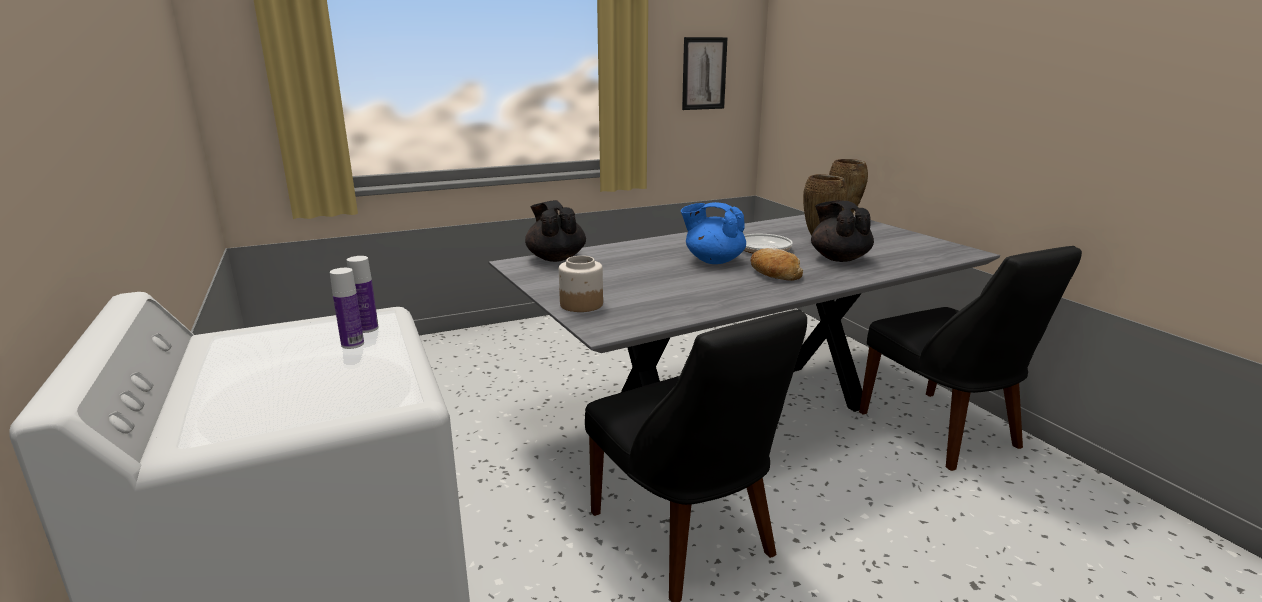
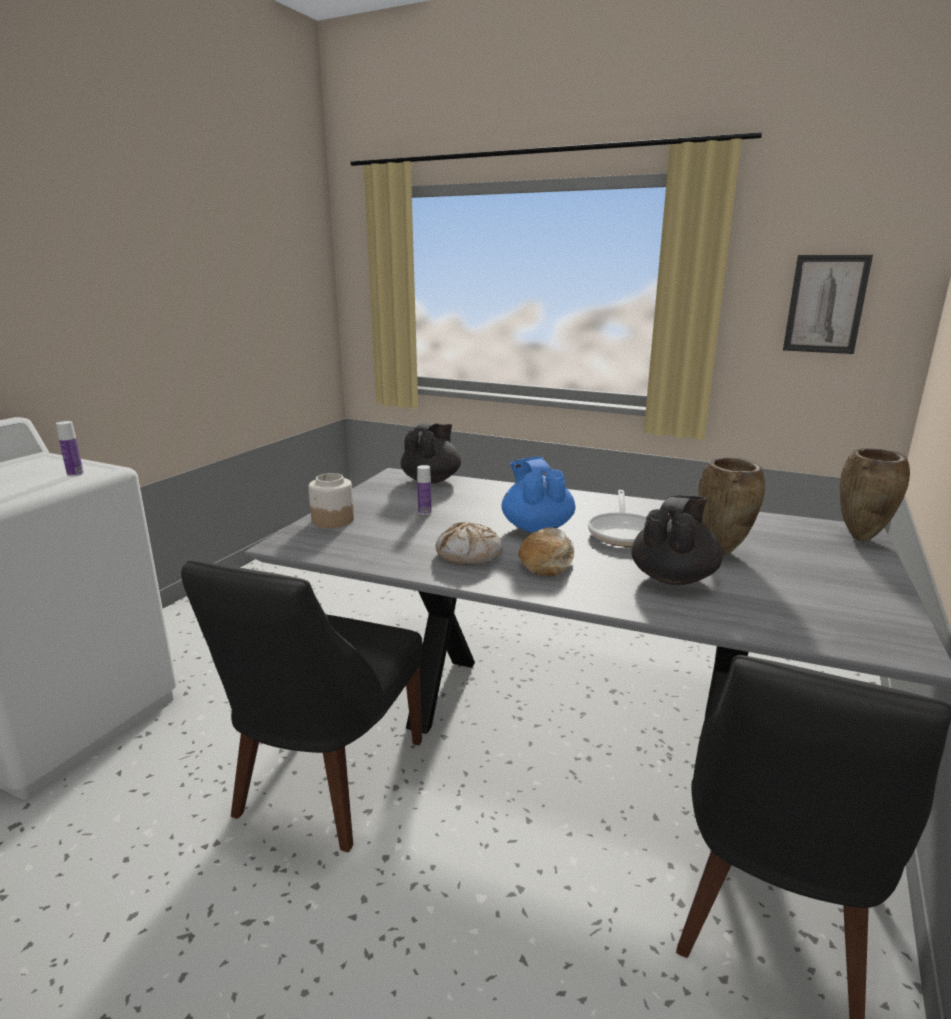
camera: 50 degrees right, 0 degrees up
(352, 344) = (44, 479): bottle -> bottle (425, 512)
(729, 286) = (469, 554): none -> bread

